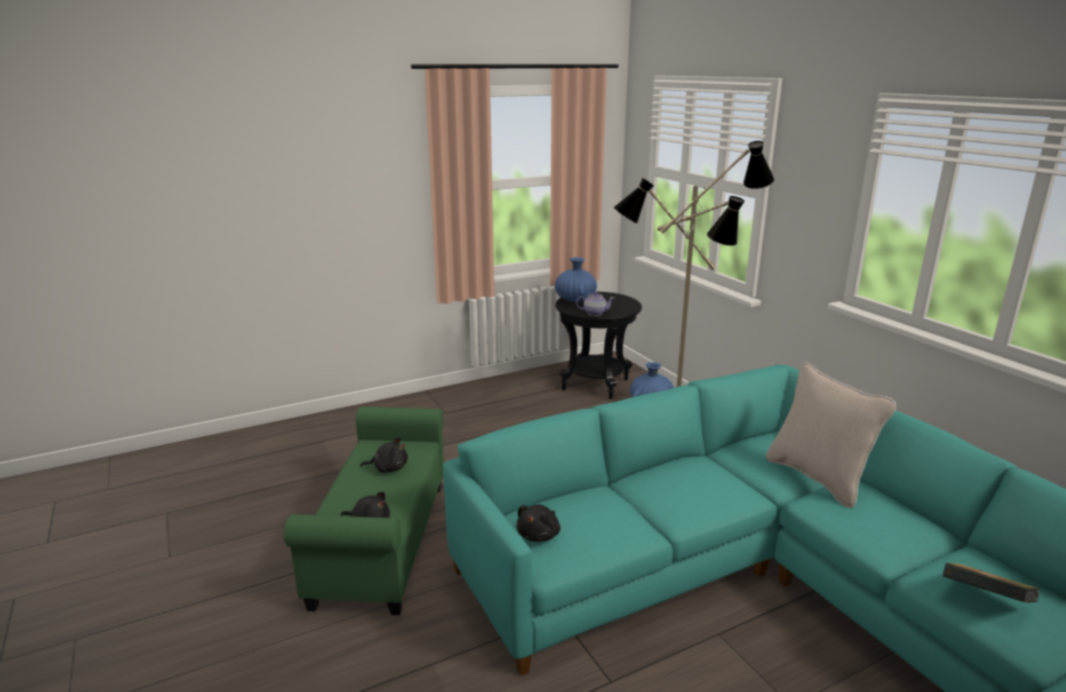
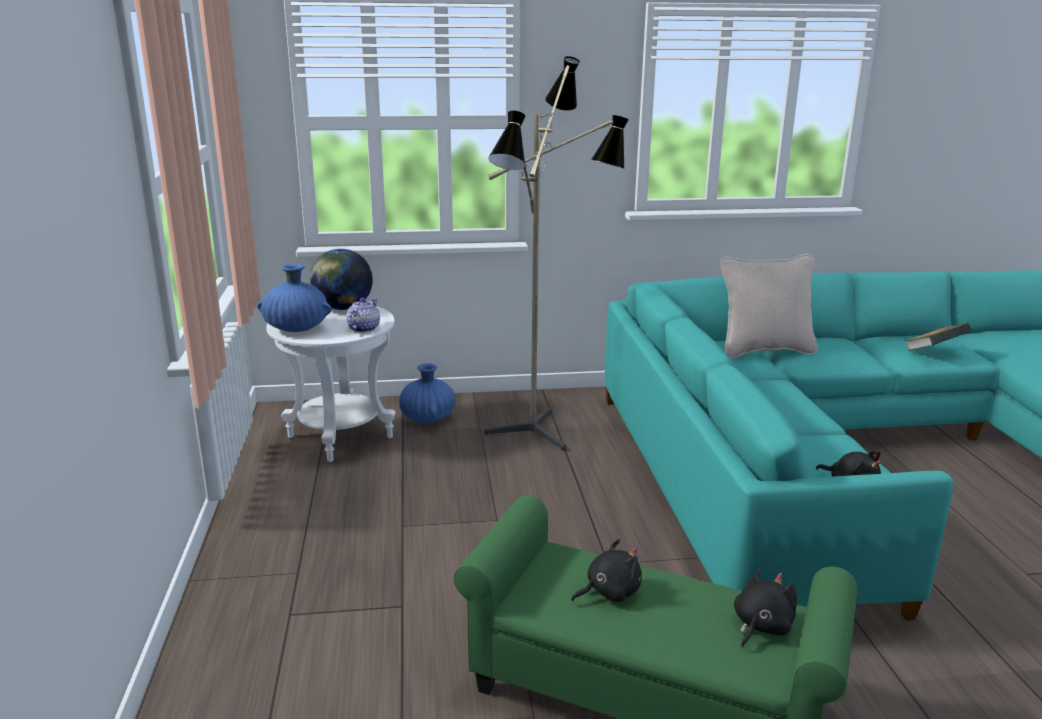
camera: 70 degrees left, 0 degrees up
(388, 468) = (609, 592): black plush toy -> black plush toy turned 45 degrees clockwise
(595, 385) = (340, 437): black side table -> white side table
(624, 301) = (343, 308): none -> globe

